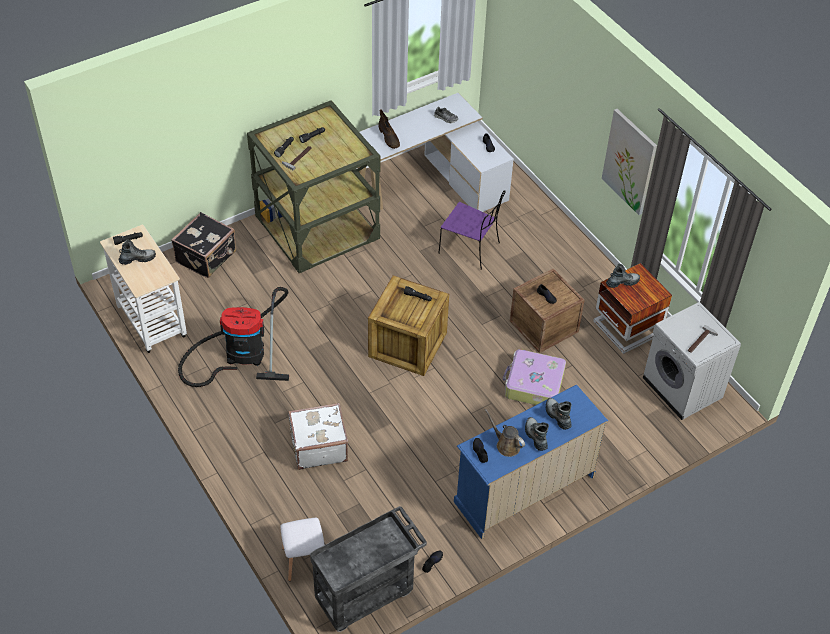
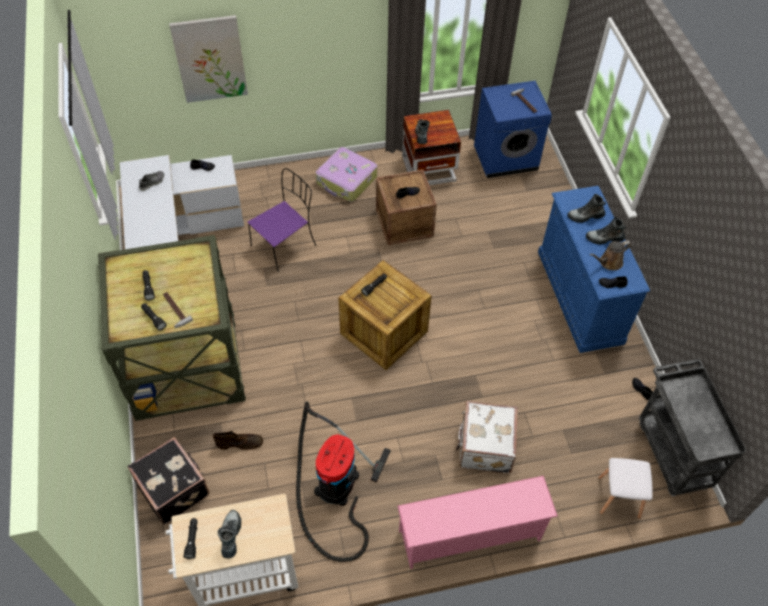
camera: 70 degrees left, 5 degrees up
(228, 455) = (470, 536): none -> pink shoe rack
(389, 138) = (152, 237): brown boot -> brown boot (240, 443)
(533, 385) = (468, 252): suitcase -> suitcase (346, 181)
(629, 161) = (345, 50): picture -> picture (210, 59)
(681, 389) = (506, 159): white washing machine -> blue washing machine

